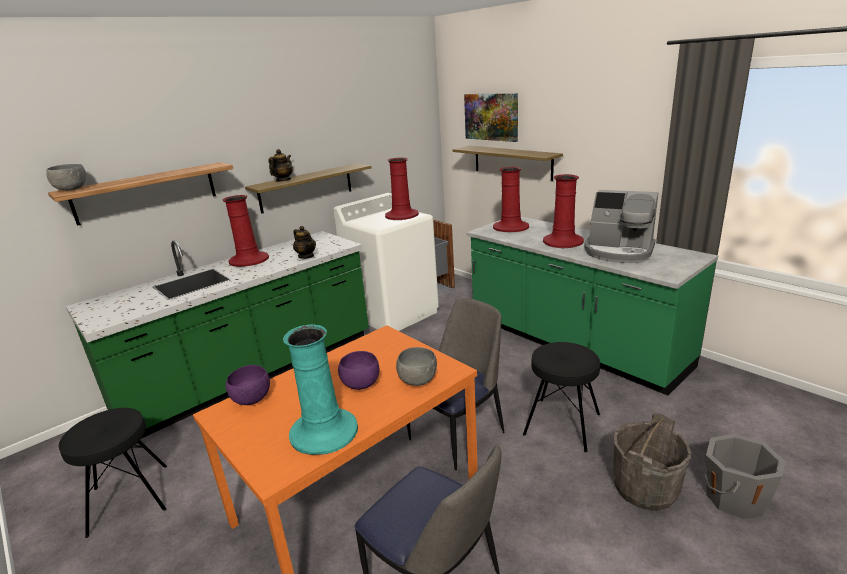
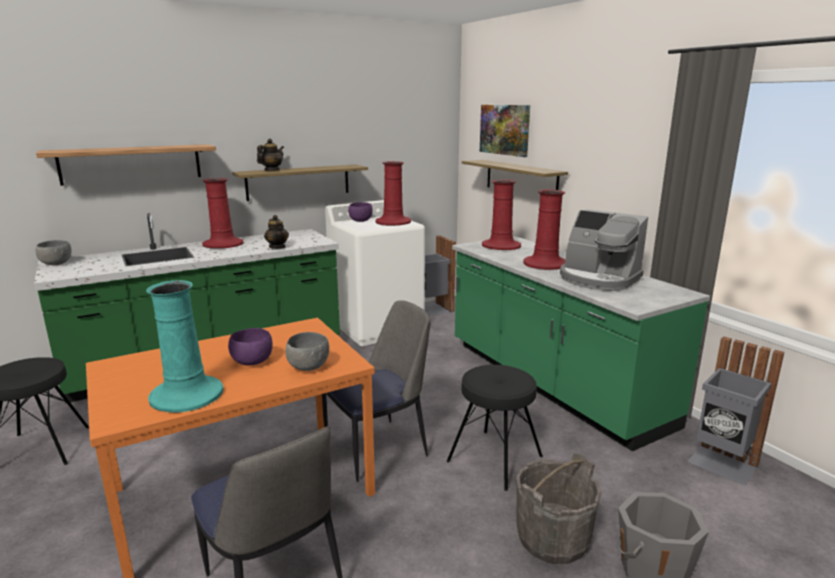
camera: 10 degrees right, 5 degrees down
(72, 189) = (58, 150): grey bowl -> grey bowl (57, 264)
(253, 399) = (146, 359): purple bowl -> purple bowl (361, 221)
(740, 394) = (722, 464): none -> grey trash can

